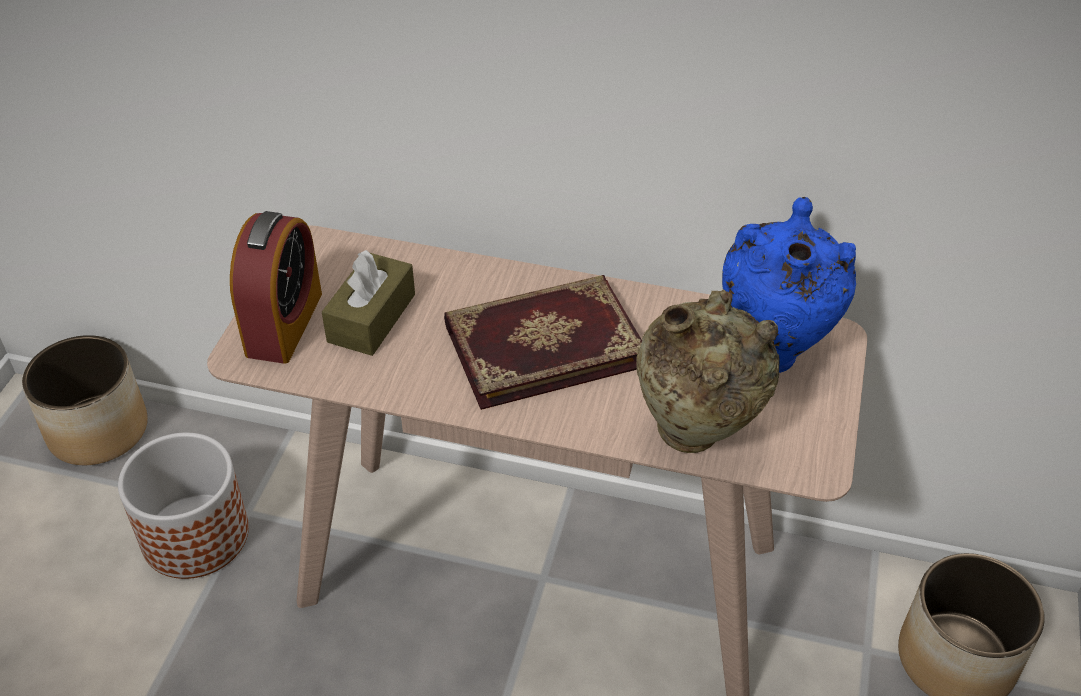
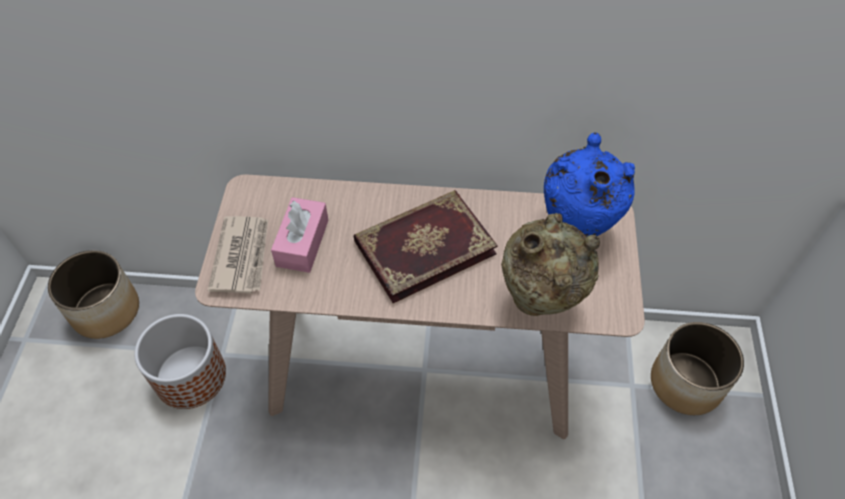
camera: 10 degrees left, 10 degrees up
(284, 323) = (242, 256): alarm clock -> newspaper
(371, 318) = (302, 243): brown tissue box -> pink tissue box

